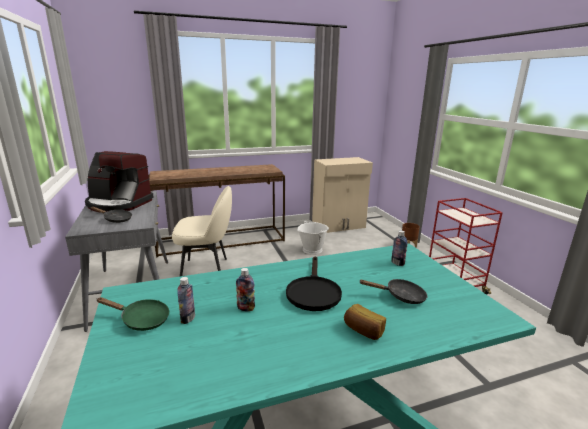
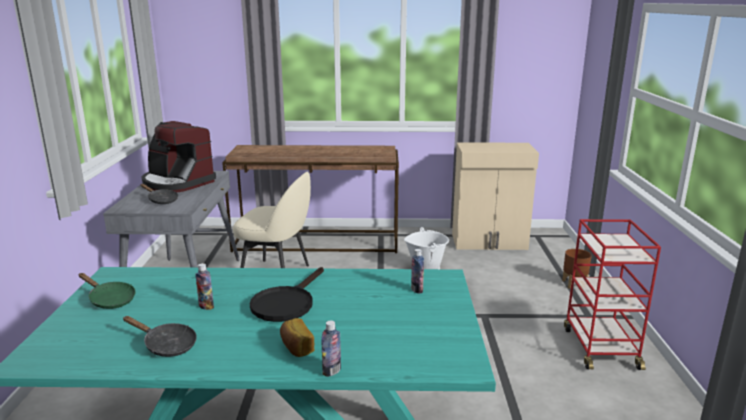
camera: 20 degrees right, 0 degrees up
(188, 319) = (148, 306): bottle -> bottle (331, 371)
(401, 296) = (376, 324): black frying pan -> black frying pan (166, 345)

